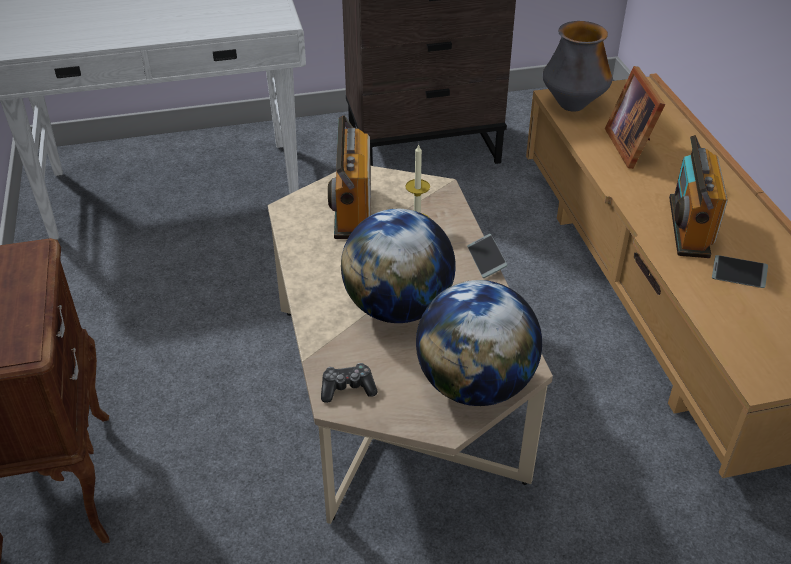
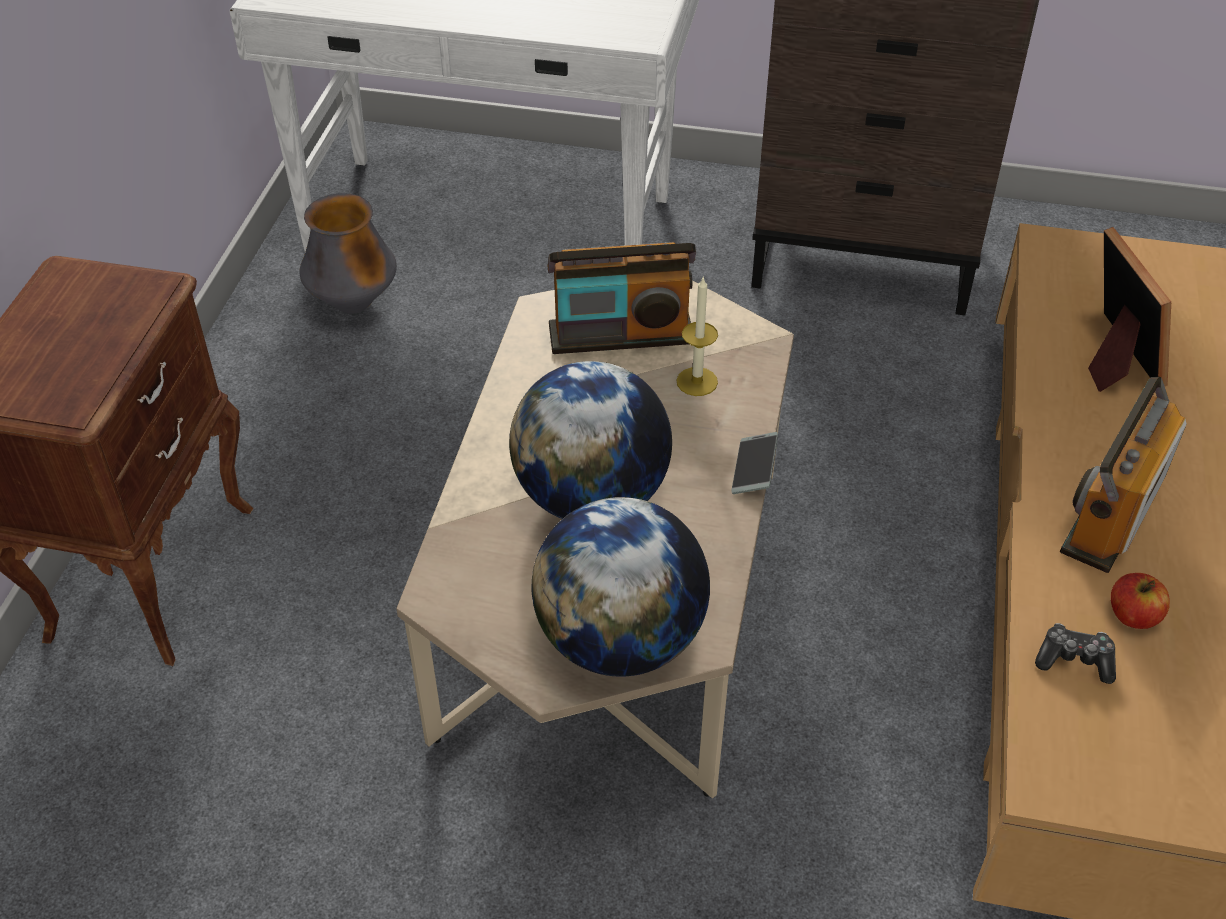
camera: 25 degrees right, 5 degrees up
(347, 388) = (459, 584): game controller -> game controller (1074, 660)
(350, 208) = (621, 335): radio -> radio turned 120 degrees counterclockwise
(572, 106) = (1063, 265): vase -> vase (354, 304)
(632, 145) = (1113, 356): picture frame -> picture frame turned 150 degrees clockwise
(738, 276) = (1133, 616): phone -> apple

